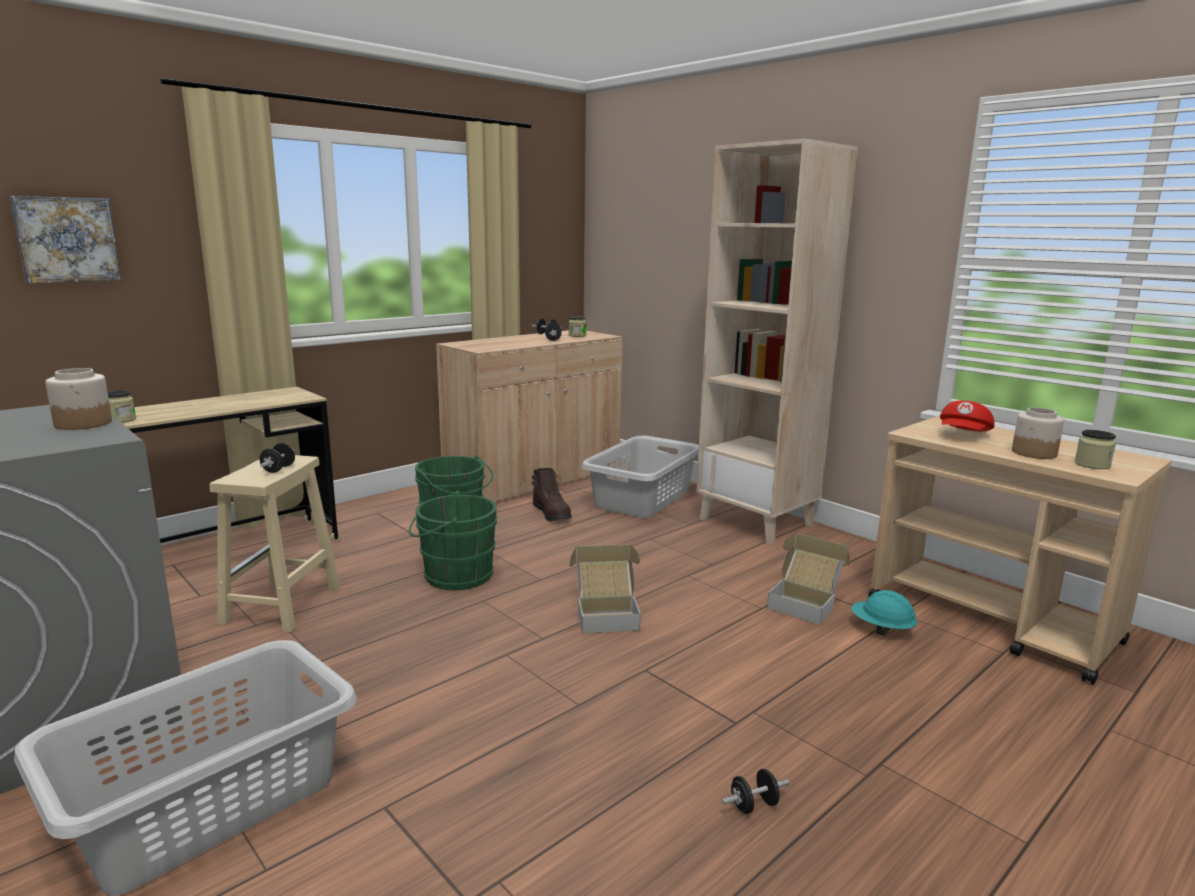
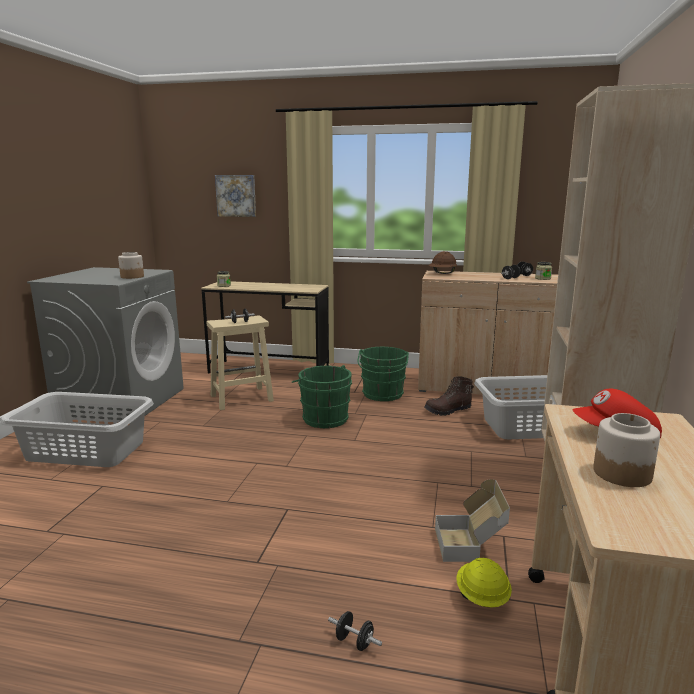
camera: 55 degrees right, 0 degrees up
(471, 344) = (442, 273): none -> brown hard hat
(552, 514) = (448, 411): brown boot -> brown boot turned 45 degrees clockwise
(606, 615) = (339, 474): cardboard box -> none
(754, 805) = (169, 595): black dumbbell -> black dumbbell (354, 642)
(881, 629) = (482, 597): turquoise hard hat -> yellow hard hat
(1092, 465) = (643, 511): jar -> none

